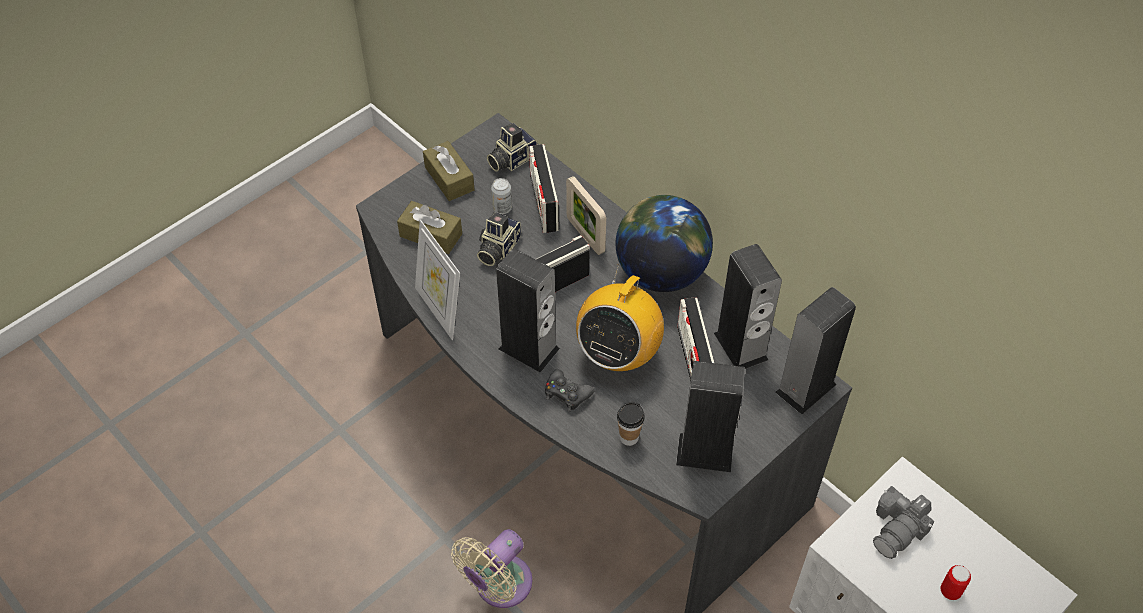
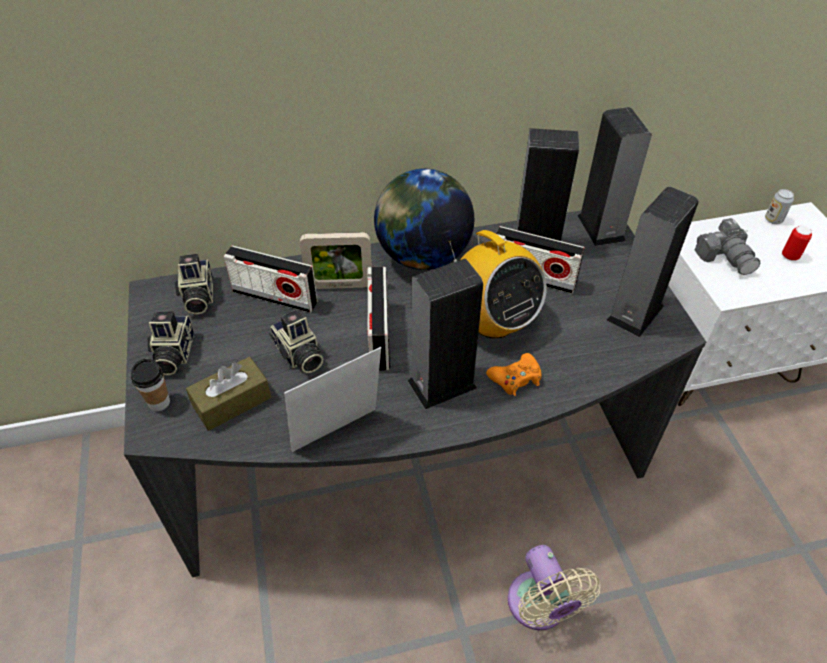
camera: 60 degrees left, 5 degrees down
(440, 310) = (339, 437): picture frame -> picture frame turned 150 degrees clockwise
(449, 178) = (172, 354): brown tissue box -> camera
(502, 208) = (252, 329): can -> can (773, 220)
(567, 394) = (515, 378): black game controller -> orange game controller
(629, 437) = (592, 355): cup -> cup (159, 402)

